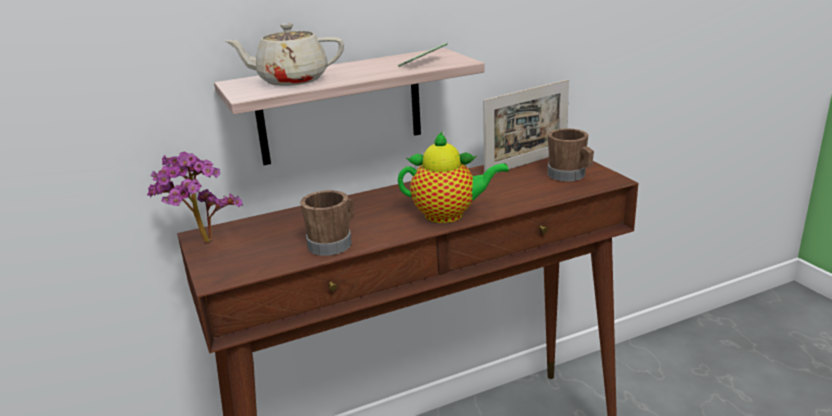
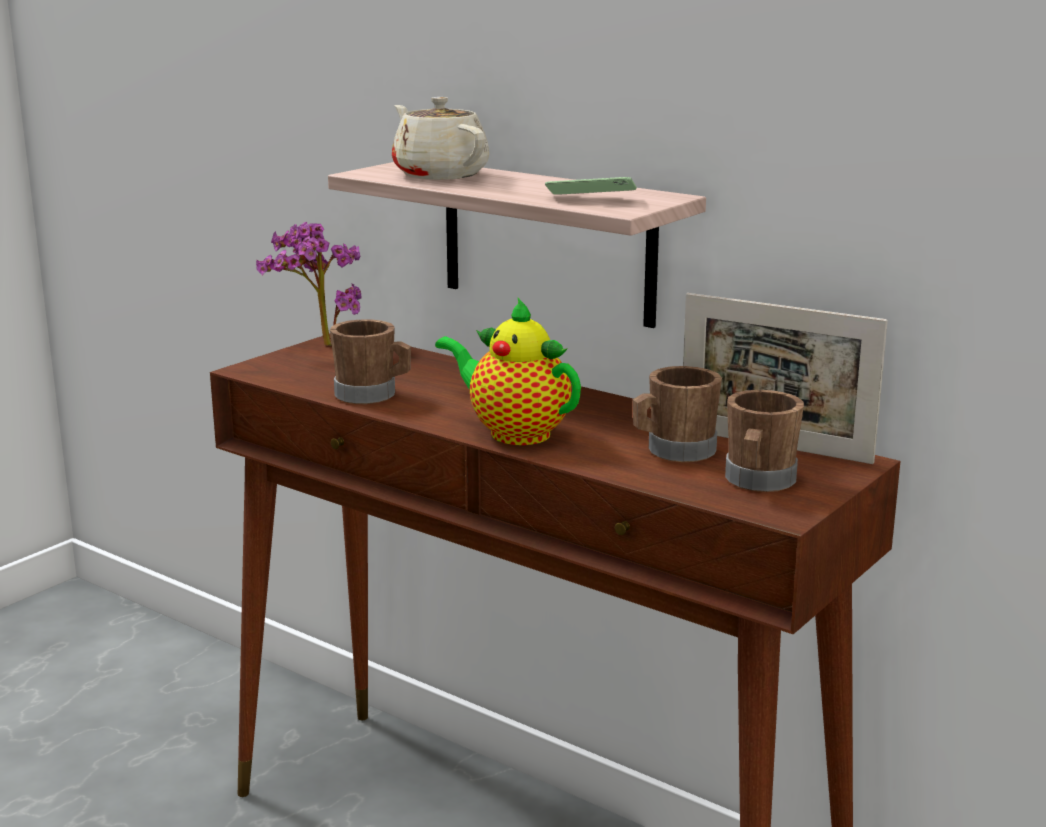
camera: 60 degrees right, 5 degrees down
(449, 215) = (514, 433): teapot -> teapot turned 150 degrees clockwise
(514, 184) = (674, 451): none -> brown mug

